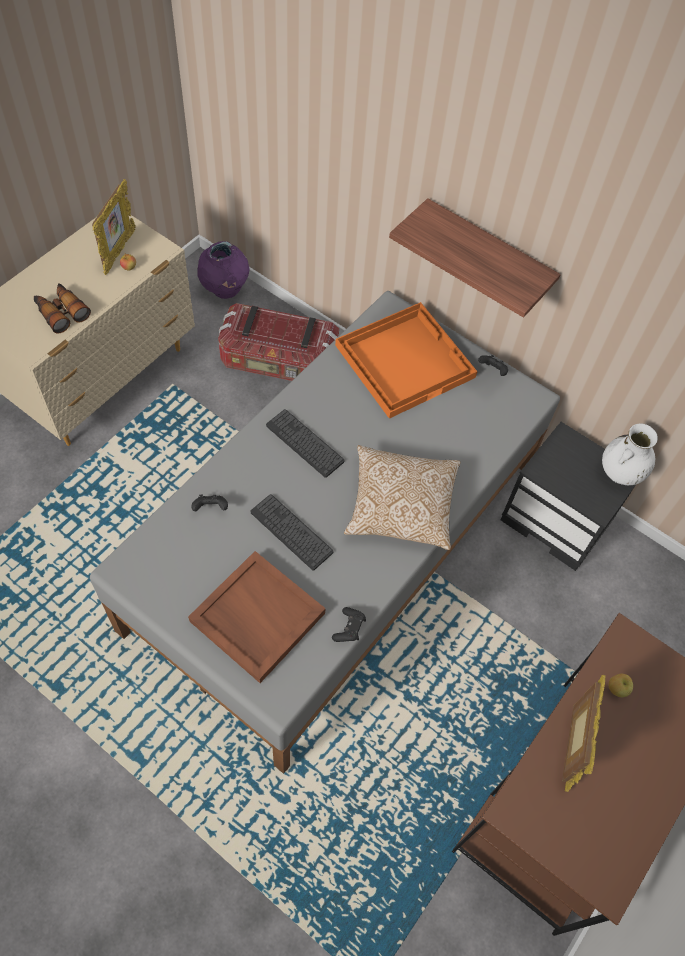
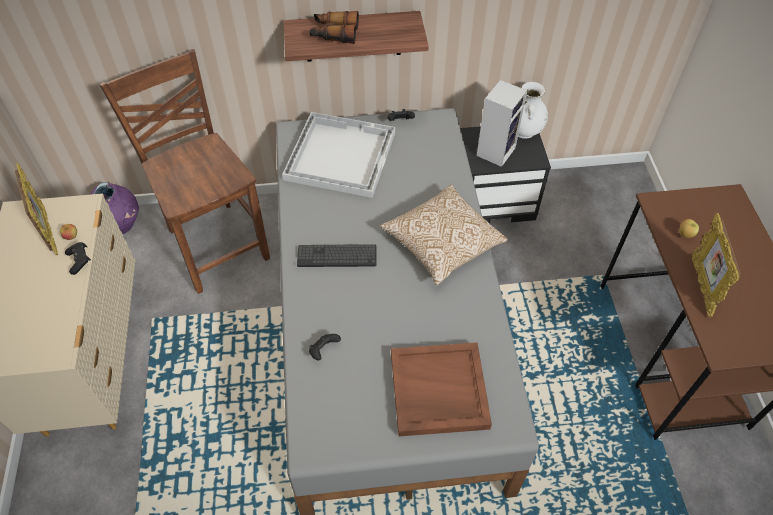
camera: 40 degrees left, 5 degrees down
(61, 312) = (50, 308): binoculars -> binoculars (334, 33)
(279, 362) = (216, 243): storage box -> brown chair
(291, 532) = (395, 318): keyboard -> none
(349, 628) = (501, 343): black game controller -> black game controller (80, 261)
(405, 360) = (340, 155): orange tray -> white tray
(569, 469) = (496, 150): none -> speaker
(570, 745) = (701, 286): picture frame -> picture frame turned 150 degrees counterclockwise

